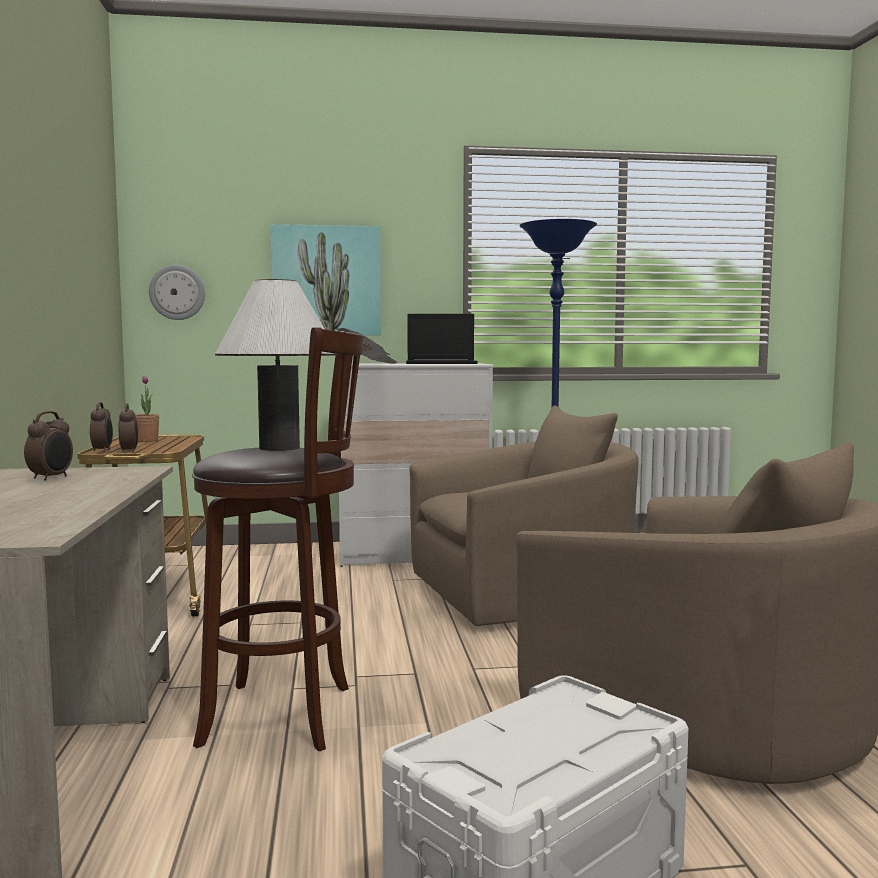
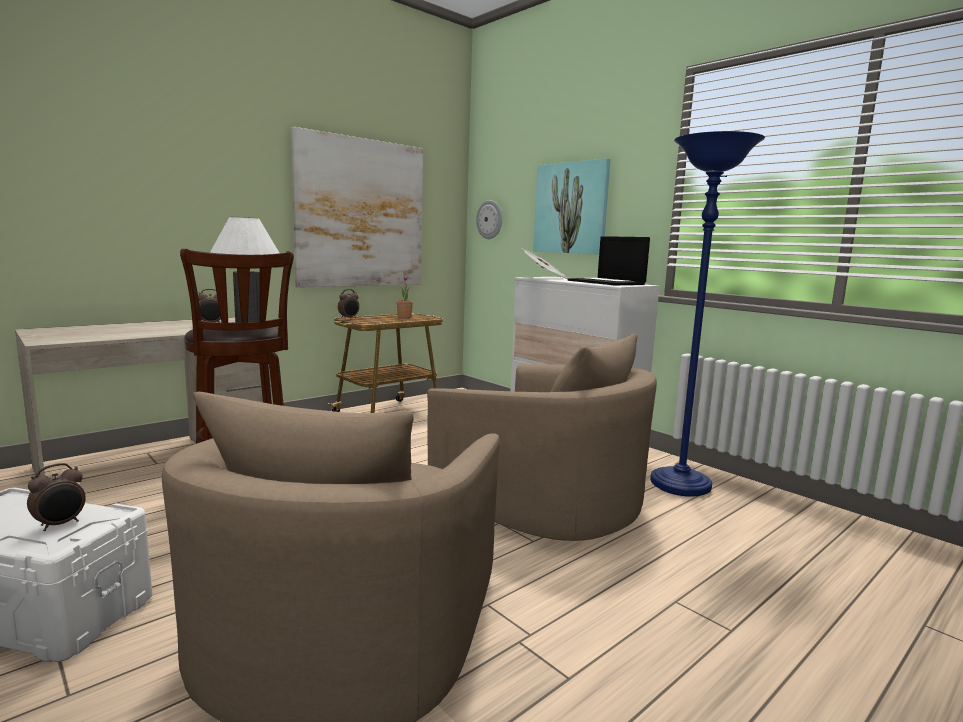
camera: 55 degrees right, 5 degrees up
(62, 278) = (361, 214): none -> picture
(129, 451) = (359, 320): alarm clock -> alarm clock (60, 524)

